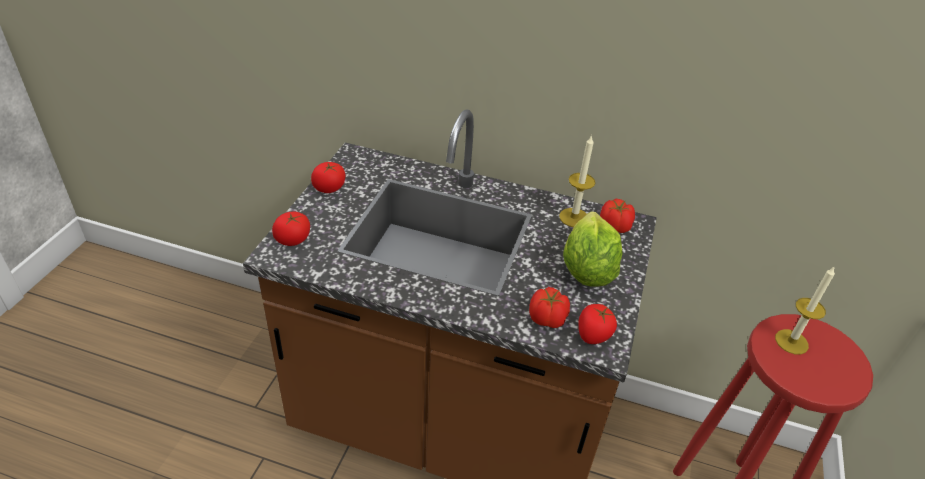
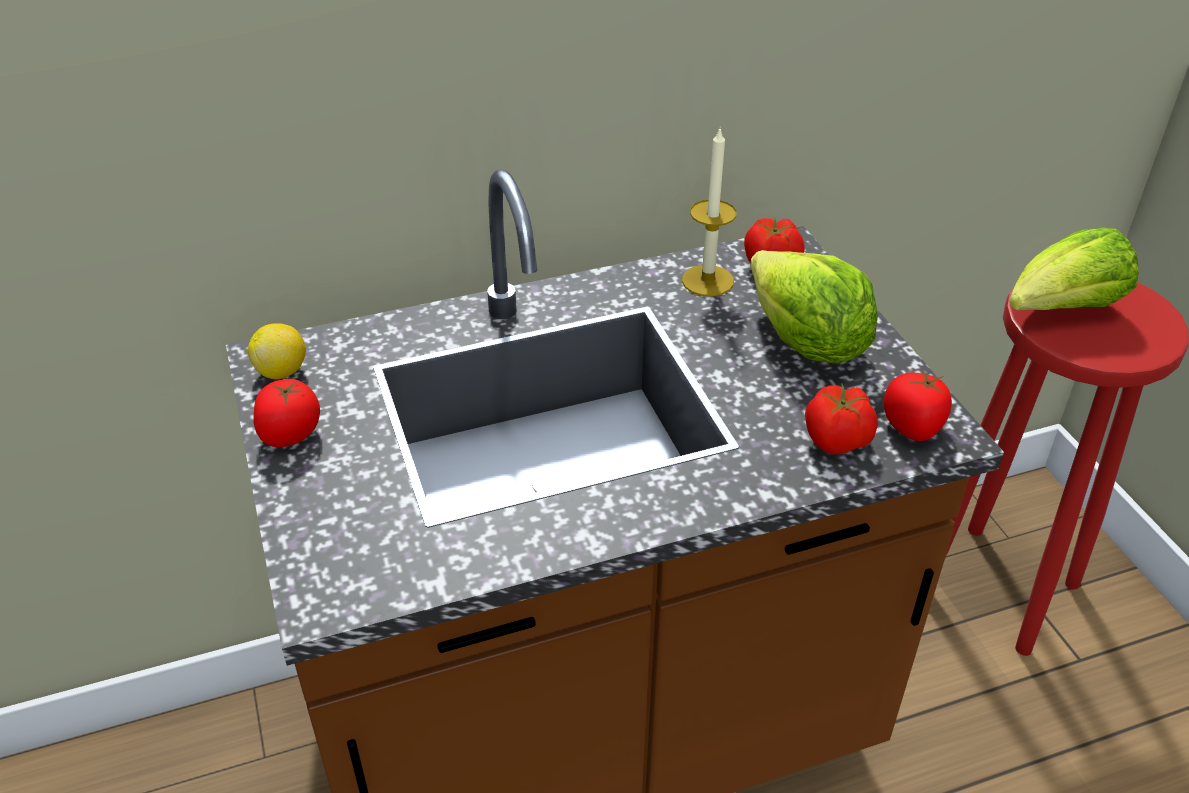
camera: 35 degrees left, 0 degrees up
(293, 240) = (328, 554): tomato -> none
(352, 163) = (282, 371): none -> lemon
(791, 341) = (1062, 310): candle -> lettuce

